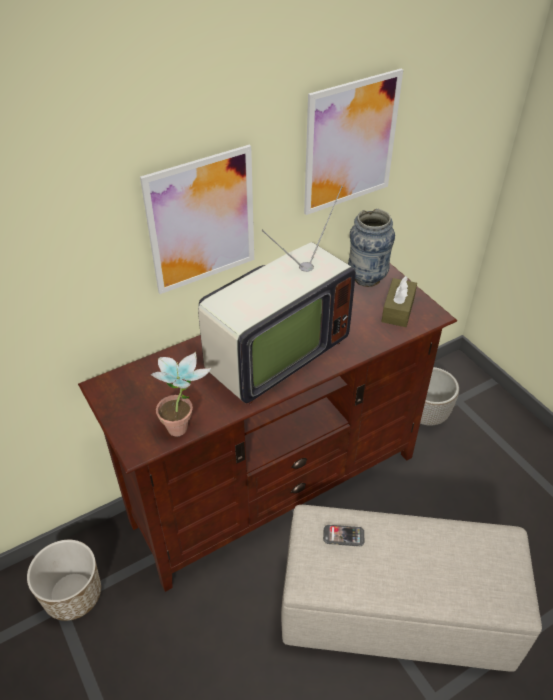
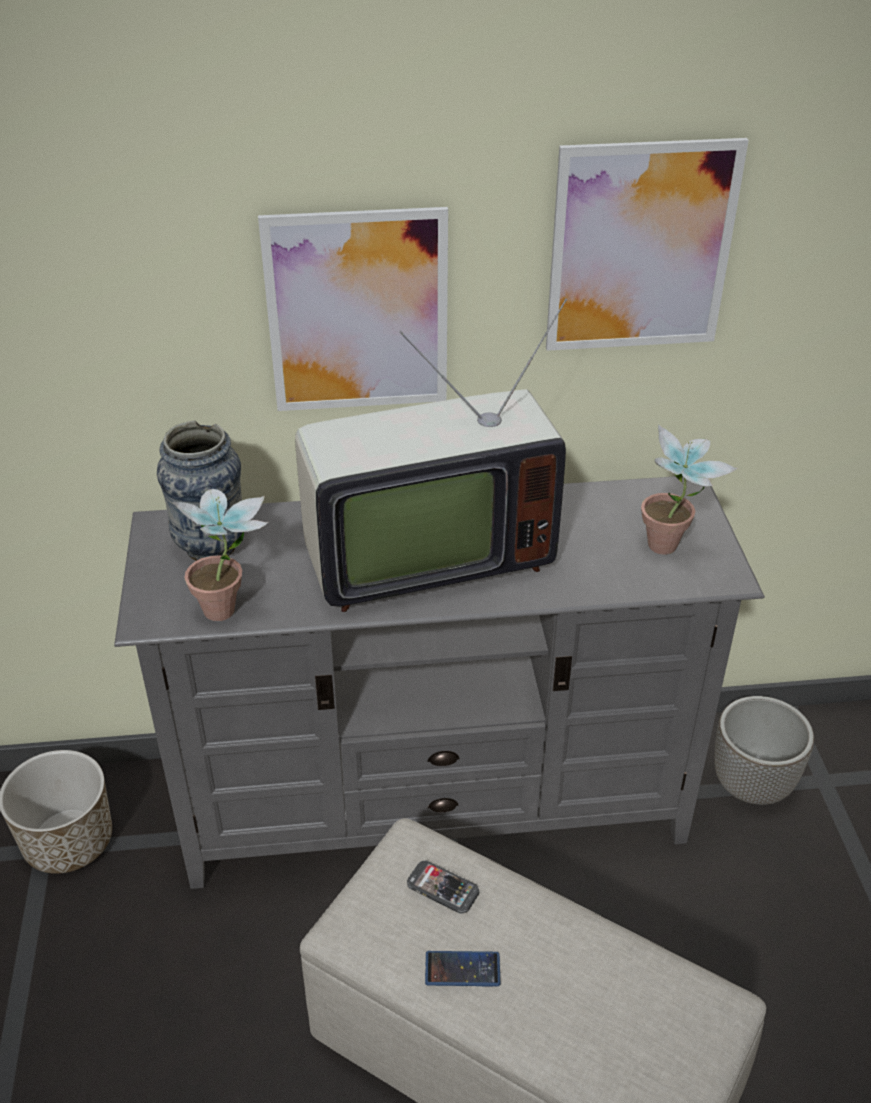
camera: 25 degrees right, 5 degrees down
(276, 487) = (436, 805): brown tv stand -> grey tv stand
(367, 278) = (651, 491): vase -> vase (211, 547)
(379, 576) = (462, 969): none -> phone
(398, 310) = (670, 551): brown tissue box -> potted plant

